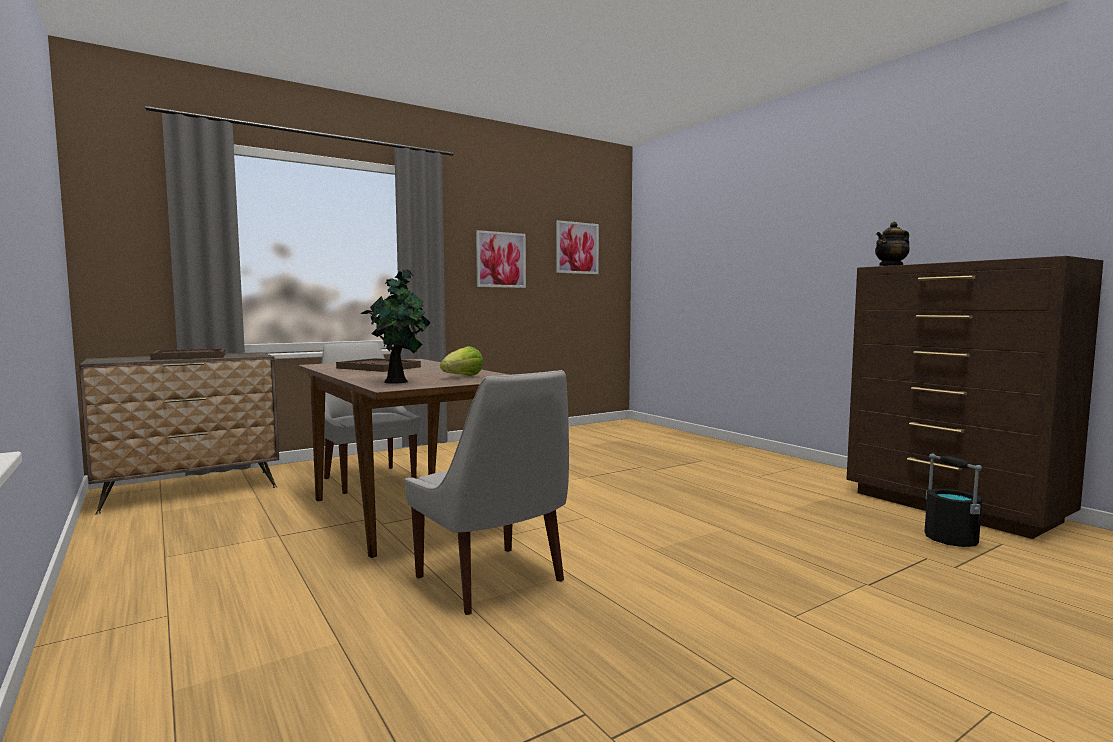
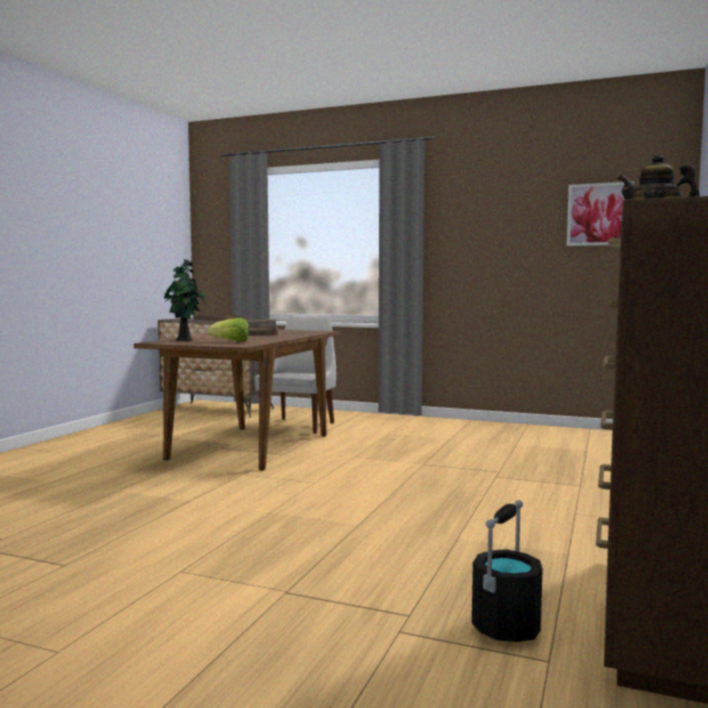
camera: 55 degrees right, 0 degrees up
(493, 581) = (157, 488): white chair -> none
(500, 259) = (493, 236): picture -> none

